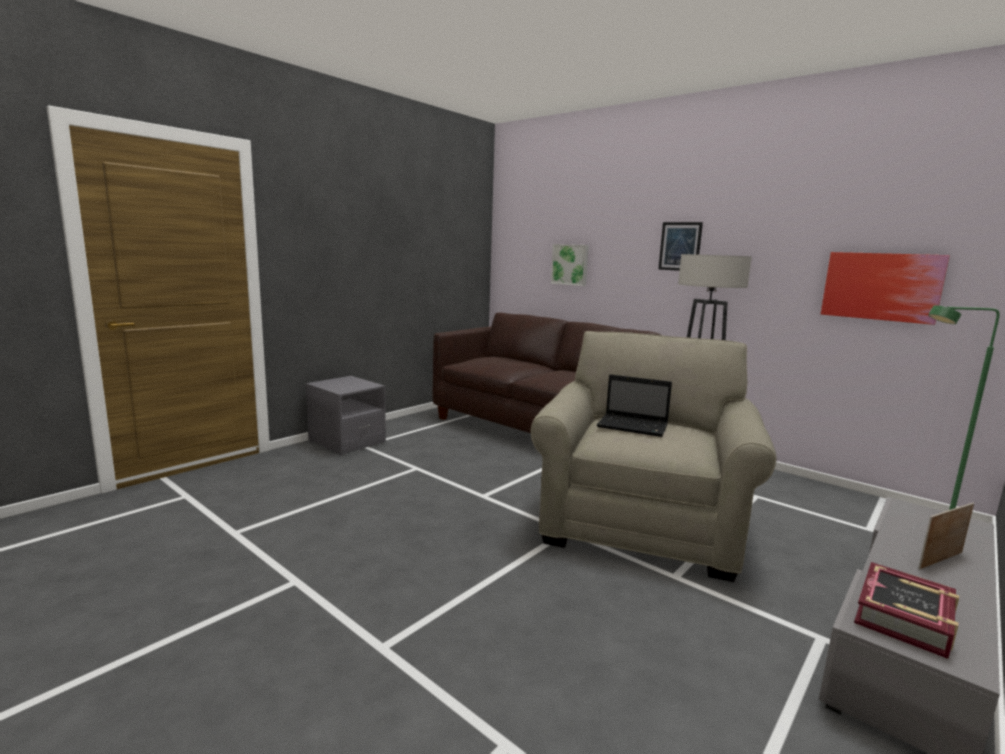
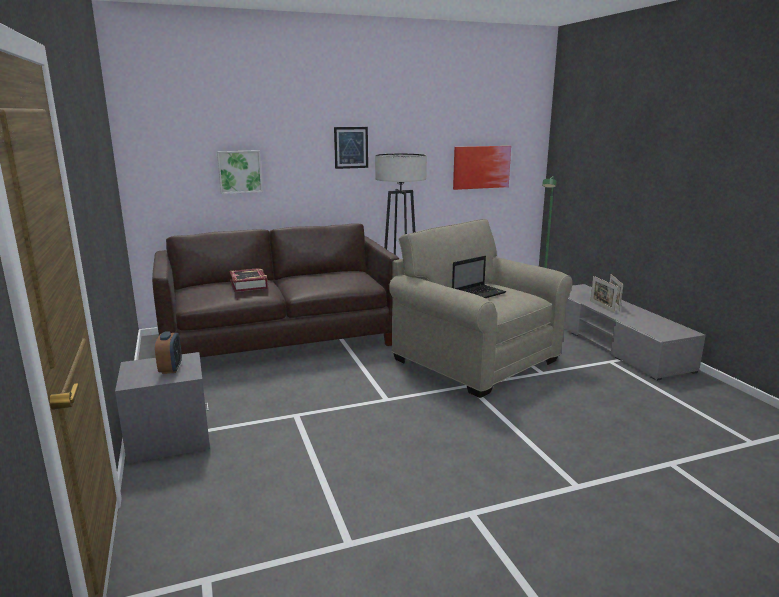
camera: 60 degrees left, 5 degrees up
(348, 385) = (171, 369): none -> alarm clock
(901, 550) = (602, 307): none -> picture frame
(905, 617) = (656, 328): book -> book (249, 284)

